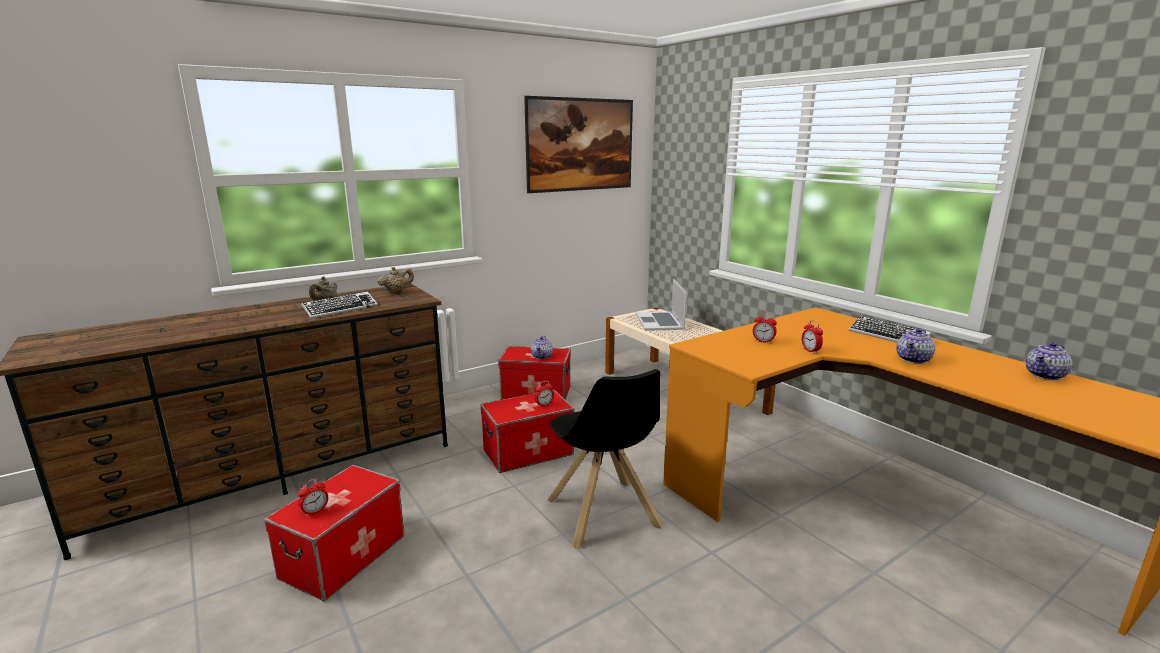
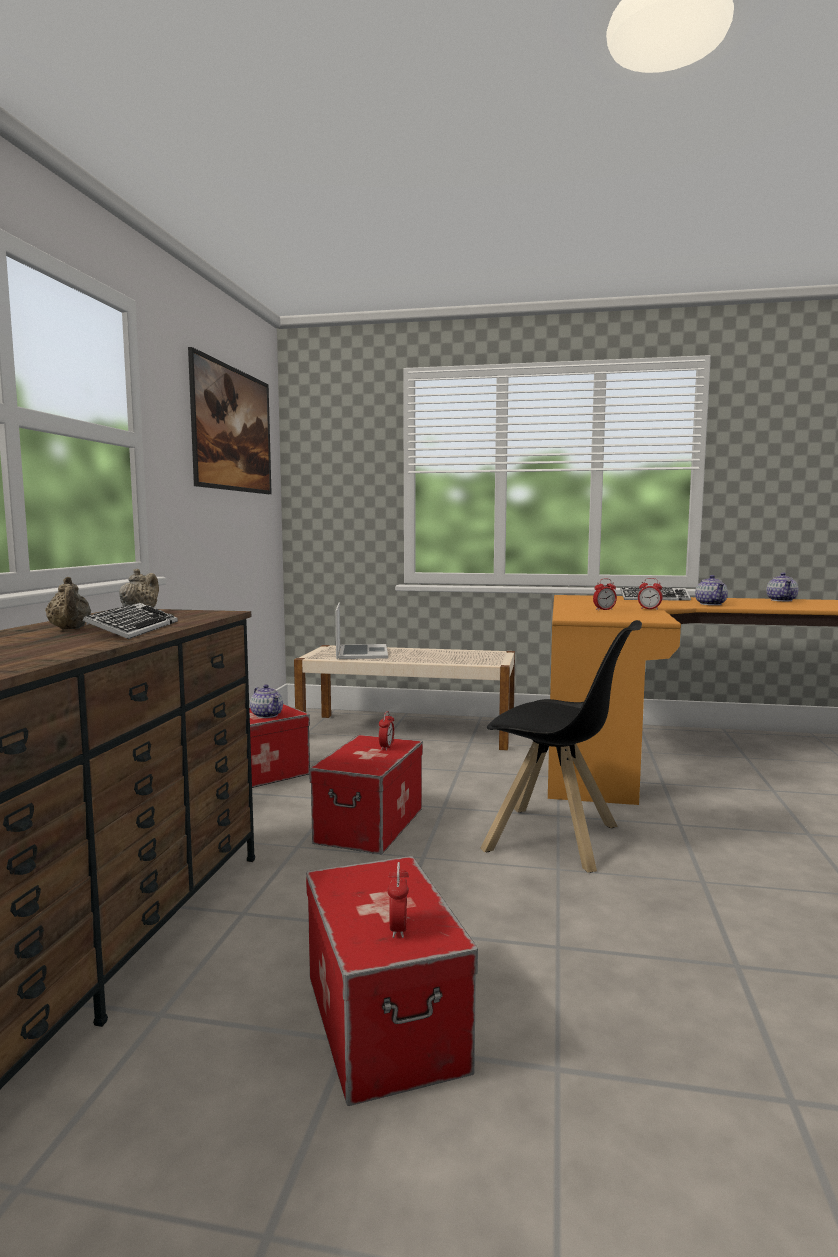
camera: 45 degrees left, 10 degrees down
(660, 321) = (361, 652): laptop -> laptop turned 135 degrees counterclockwise

